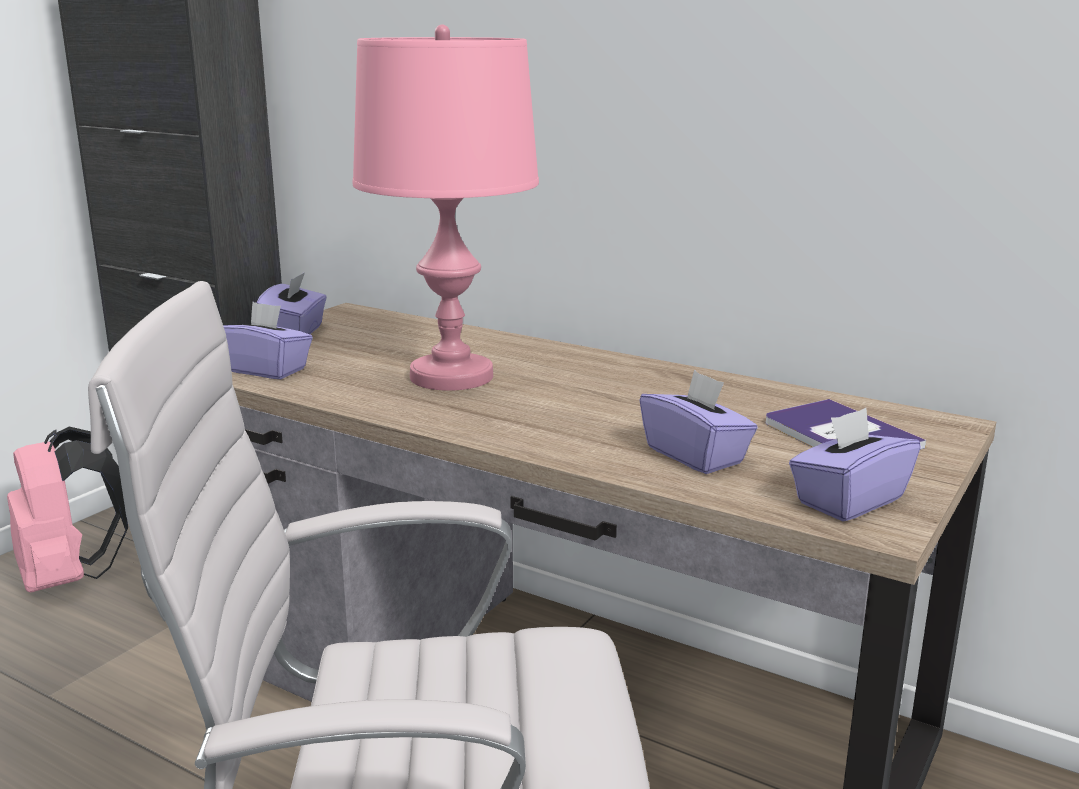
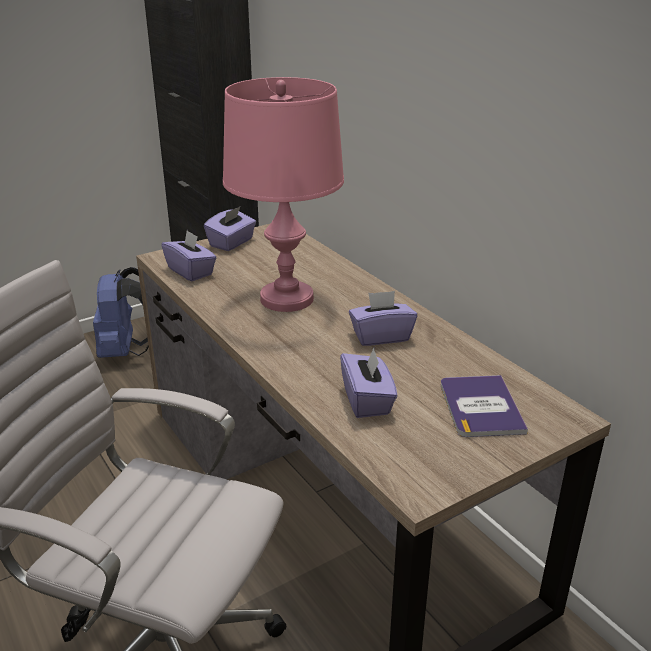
camera: 25 degrees right, 10 degrees up
(69, 577) = (126, 351): pink backpack -> blue backpack
(848, 500) = (424, 463): purple tissue box -> purple tissue box (381, 336)

